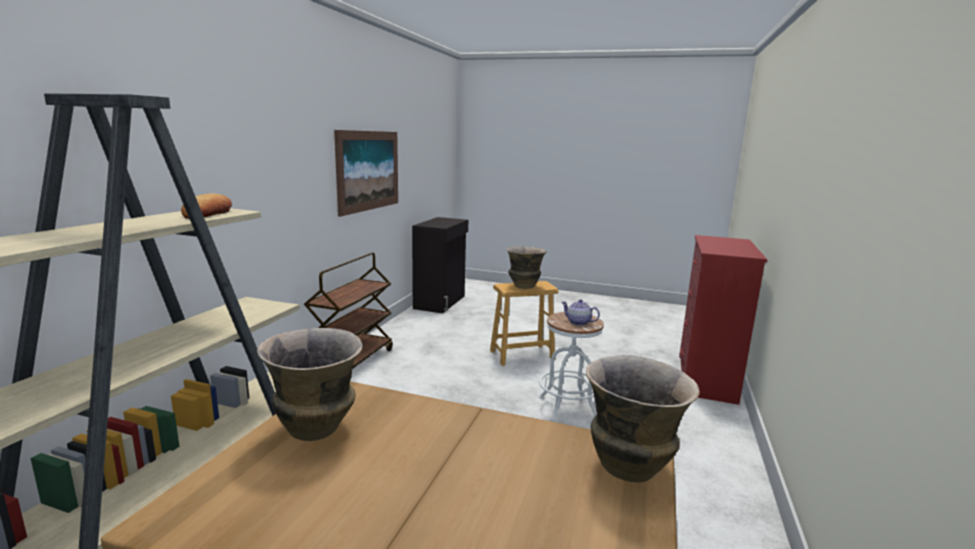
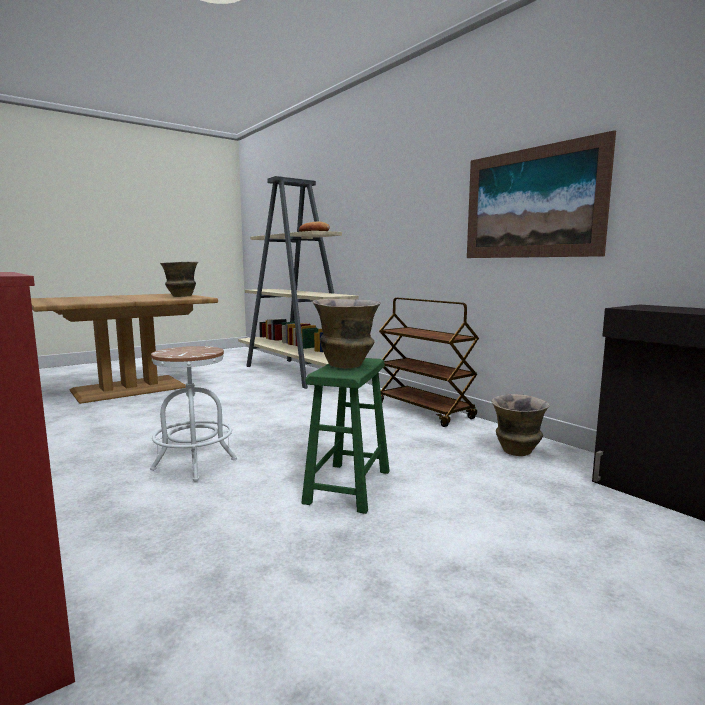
camera: 125 degrees right, 5 degrees down
(521, 355) = (349, 486): brown stool -> green stool
(578, 322) = (181, 351): teapot -> none
(630, 467) = (51, 303): vase -> vase (517, 452)

